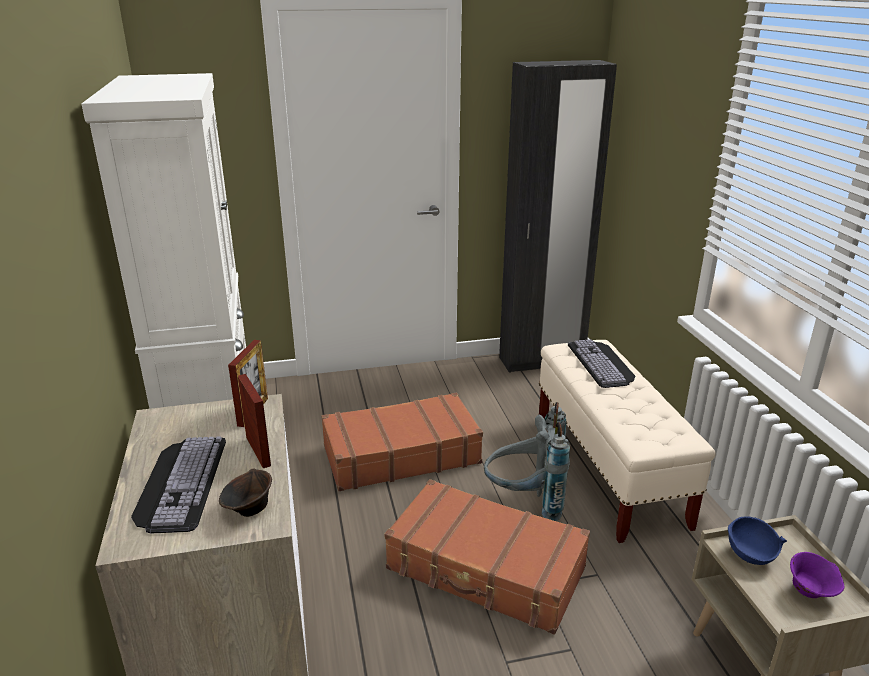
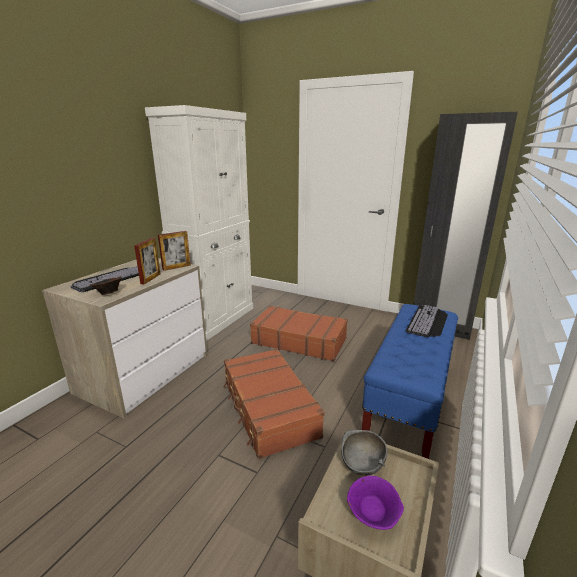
camera: 40 degrees right, 5 degrees down
(525, 502) = (333, 389): grey backpack -> none
(608, 469) = (409, 398): beige bench -> blue bench
(750, 555) = (362, 465): blue bowl -> grey bowl

